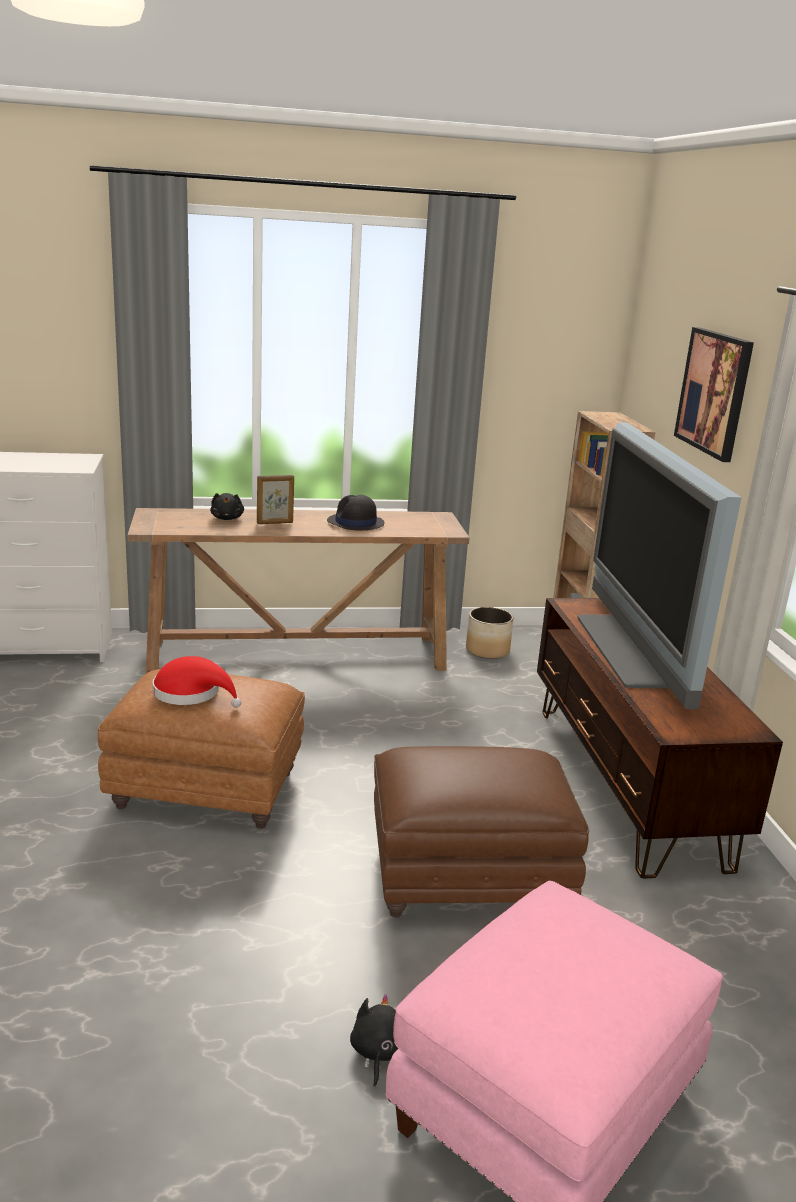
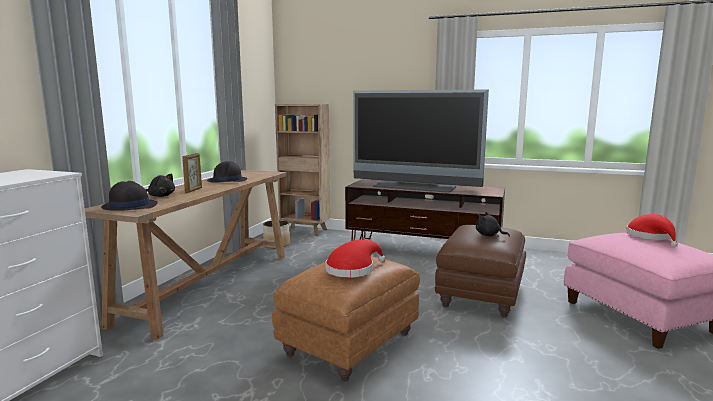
camera: 60 degrees left, 10 degrees down
(168, 520) = (129, 206): none -> black hat
(378, 1052) = (607, 342): black plush toy -> black plush toy (489, 235)
(609, 974) = (651, 237): none -> red hat
(714, 392) = (373, 74): picture -> none

